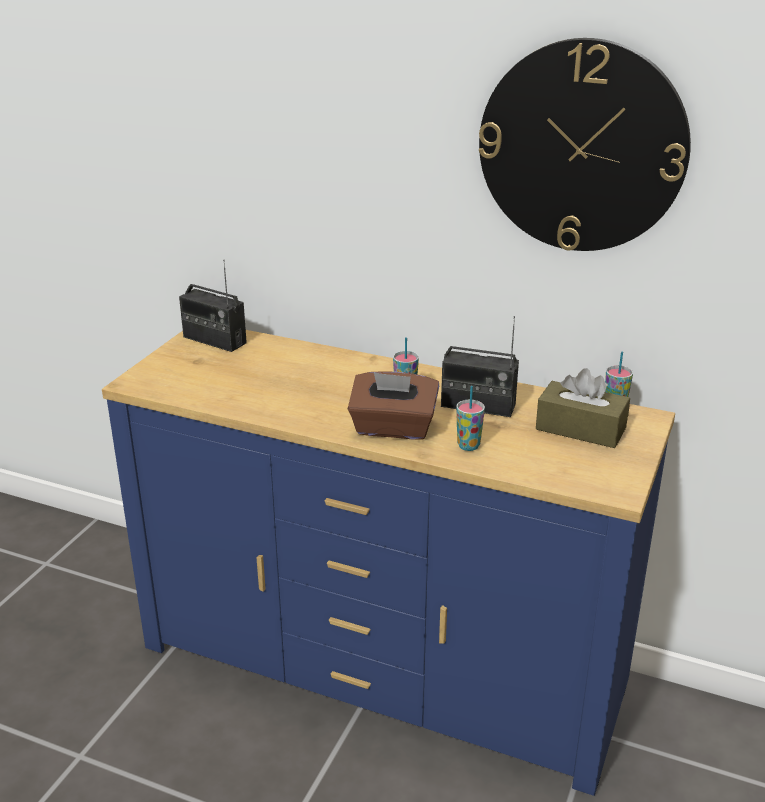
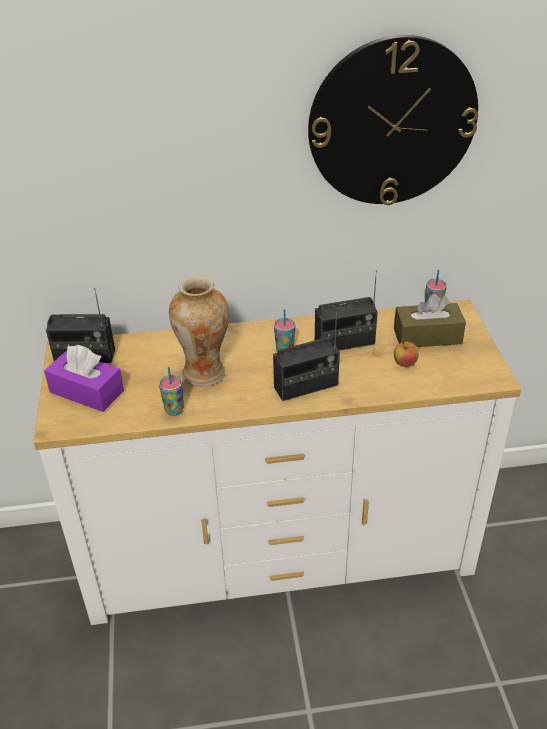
camera: 30 degrees left, 10 degrees up
(186, 366) = (87, 391): none -> purple tissue box
(305, 386) = (204, 373): none -> vase
(383, 663) = (278, 548): blue dresser -> white dresser
(393, 428) = (306, 386): brown tissue box -> radio
(468, 446) = (371, 380): cup -> cup (174, 410)
(524, 444) = (405, 363): none -> apple

